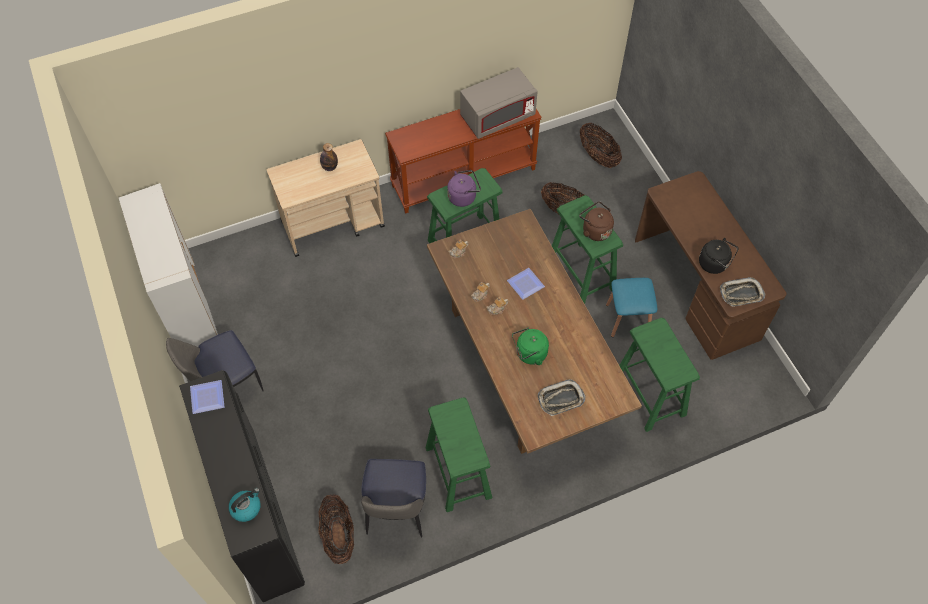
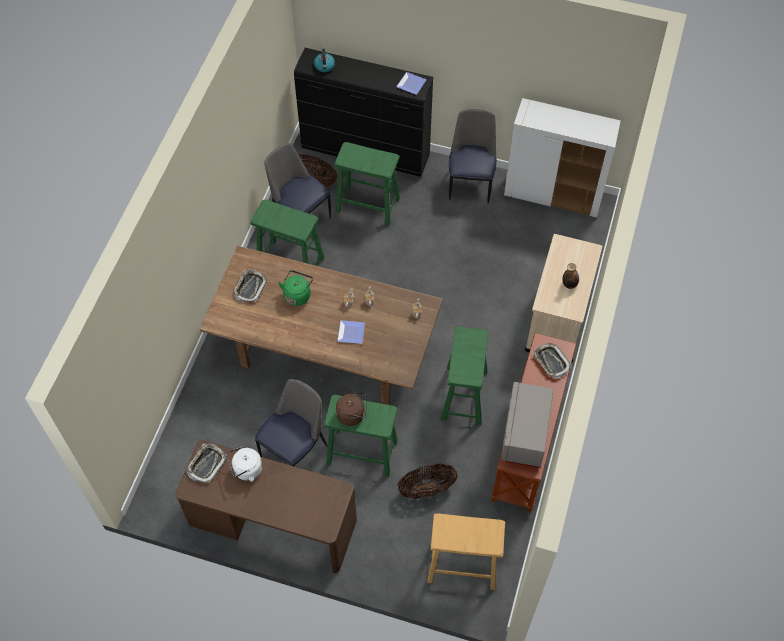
camera: 130 degrees right, 0 degrees up
(418, 137) = (551, 362): none -> tray
(463, 196) = (464, 352): purple kettle -> none
(598, 156) = (462, 564): basket -> beige stool
(627, 319) = (295, 450): blue stool -> chair
(650, 395) = (227, 412): green stool -> green stool (367, 205)
(714, 264) = (246, 470): black kettle -> white kettle

